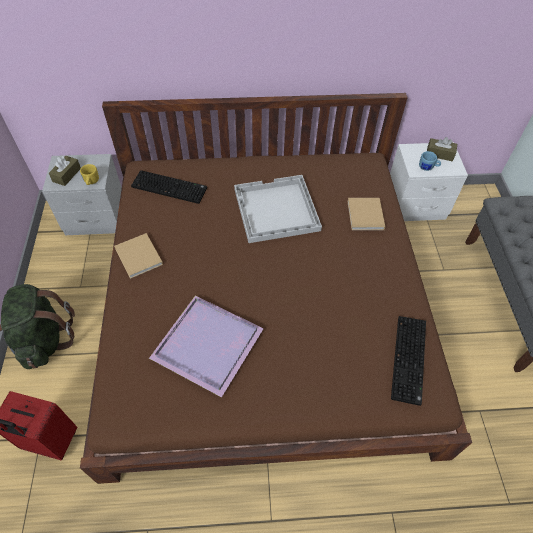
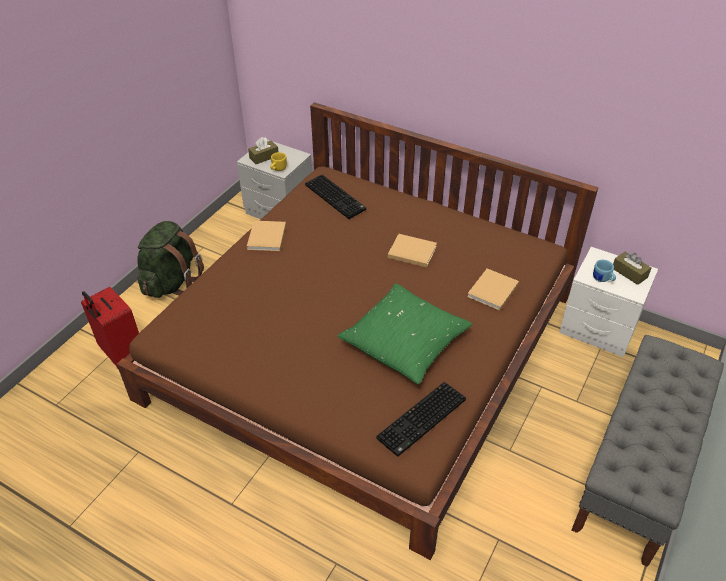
camera: 35 degrees right, 10 degrees down
(207, 343) = (264, 320): purple tray -> none
(275, 210) = (410, 251): white tray -> beige book
(339, 296) = (405, 341): none -> green pillow

